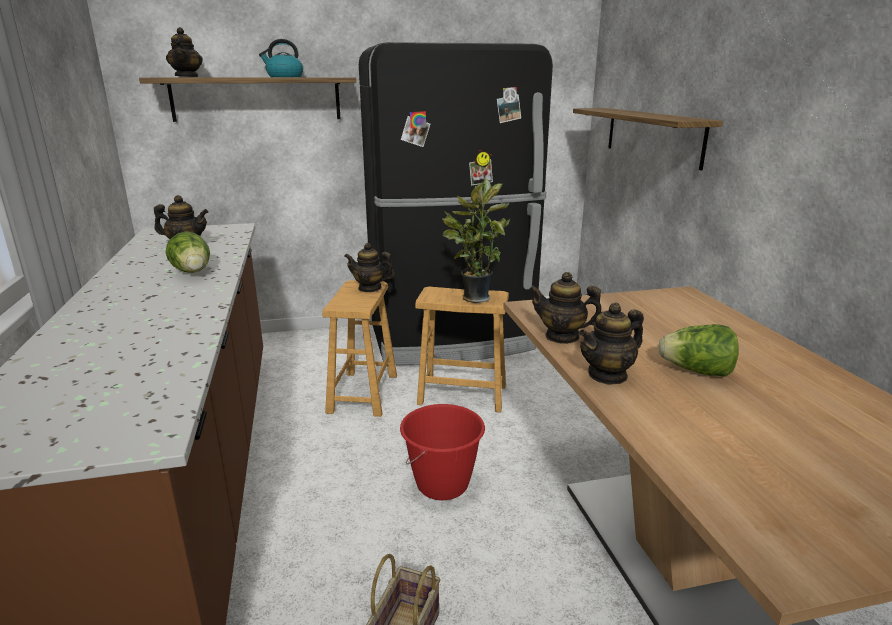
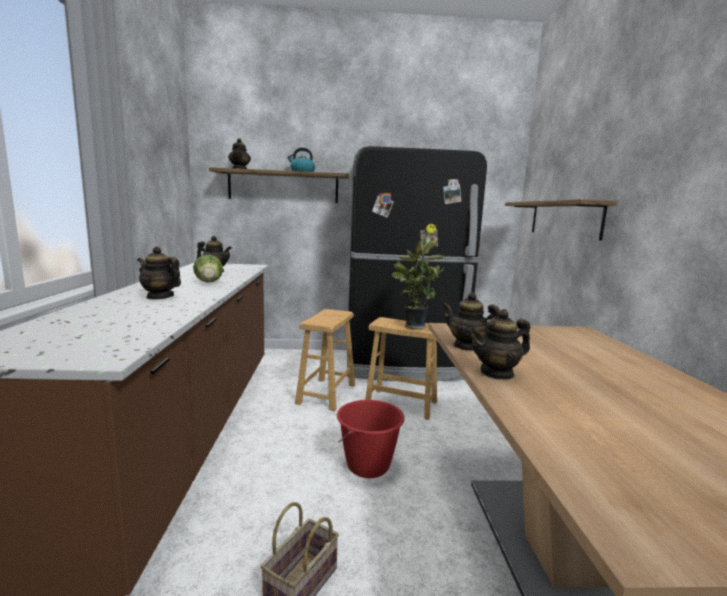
camera: 10 degrees right, 10 degrees down
(370, 288) = (339, 314): teapot -> teapot (160, 297)
(696, 372) = (578, 379): lettuce -> none

